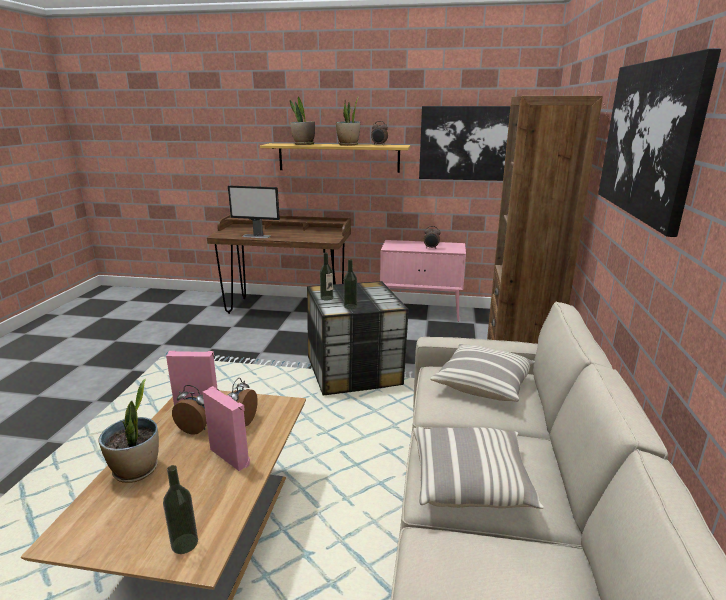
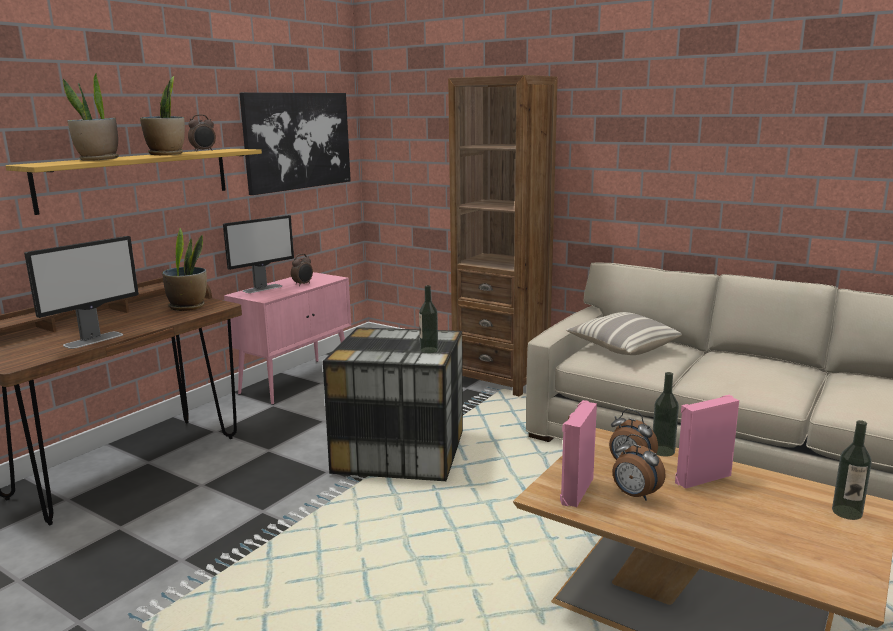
camera: 65 degrees left, 5 degrees down
(136, 470) = (718, 539): potted plant -> potted plant (188, 307)
(196, 428) = (634, 495): alarm clock -> alarm clock turned 90 degrees counterclockwise
(327, 298) = (385, 356): bottle -> bottle (663, 451)
(409, 243) = (263, 288): none -> monitor
(470, 481) = (769, 381): pillow -> none
(649, 139) = (671, 106): picture -> none

